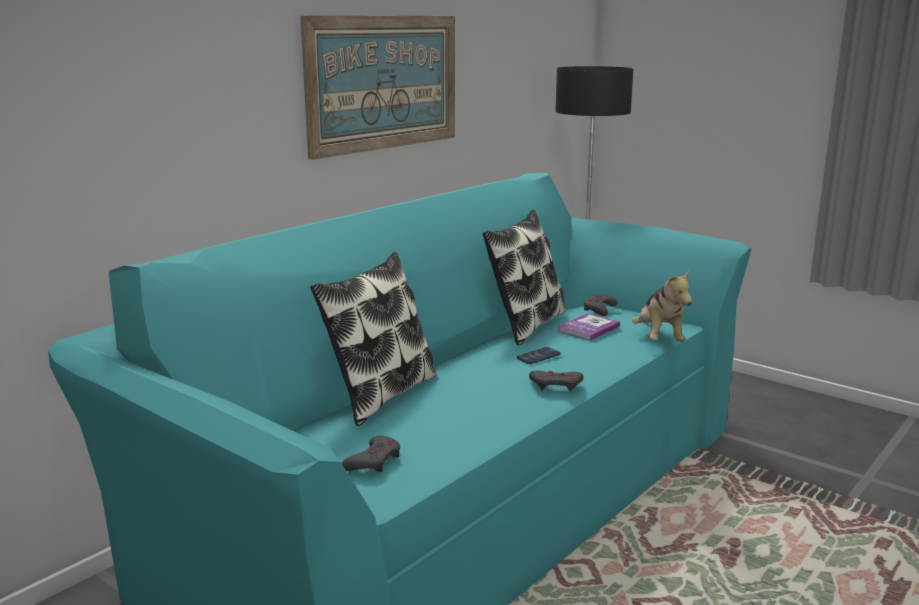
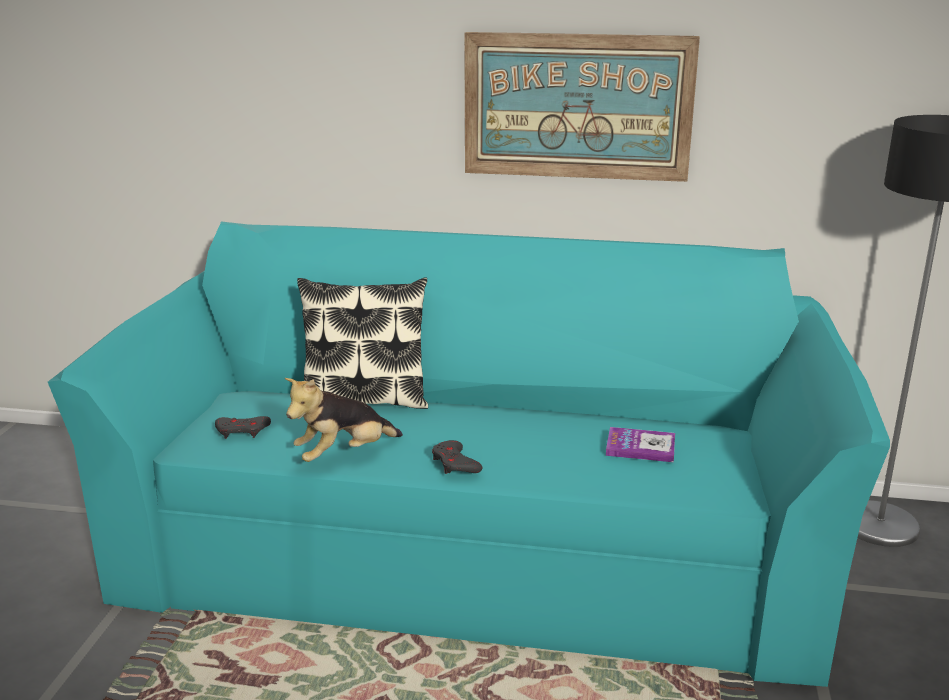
camera: 60 degrees right, 5 degrees up
(525, 325) = (611, 415): pillow -> none
(538, 356) = (517, 439): phone -> none
(599, 309) = (709, 438): grey game controller -> none
(659, 339) = (676, 495): plush toy -> plush toy (343, 455)

